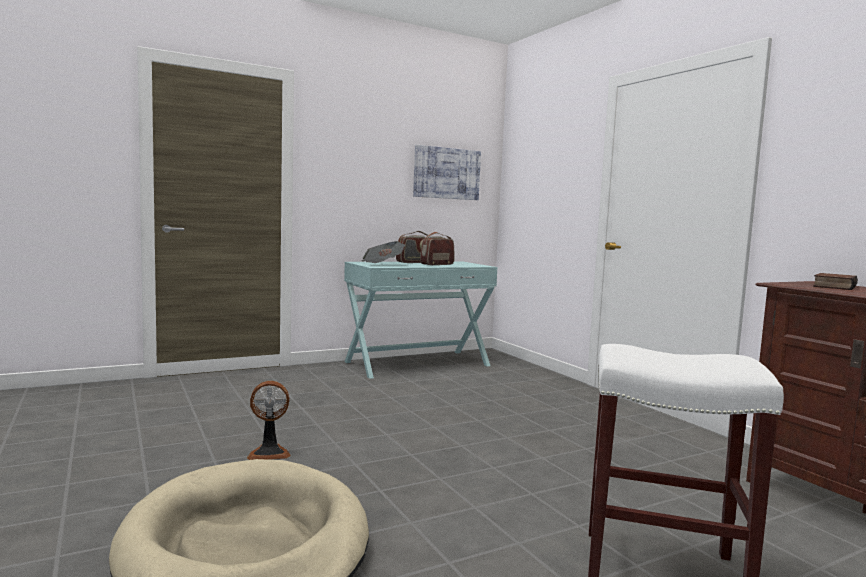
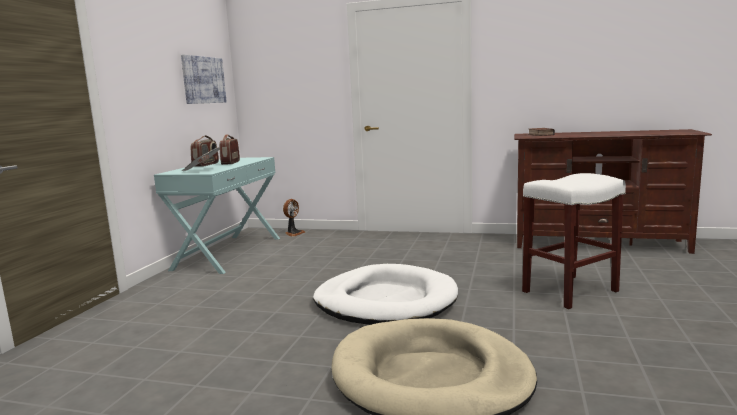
camera: 45 degrees left, 5 degrees up
(269, 453) = (298, 339): fan -> fan (293, 233)
(415, 460) = (385, 301): none -> white dog bed

